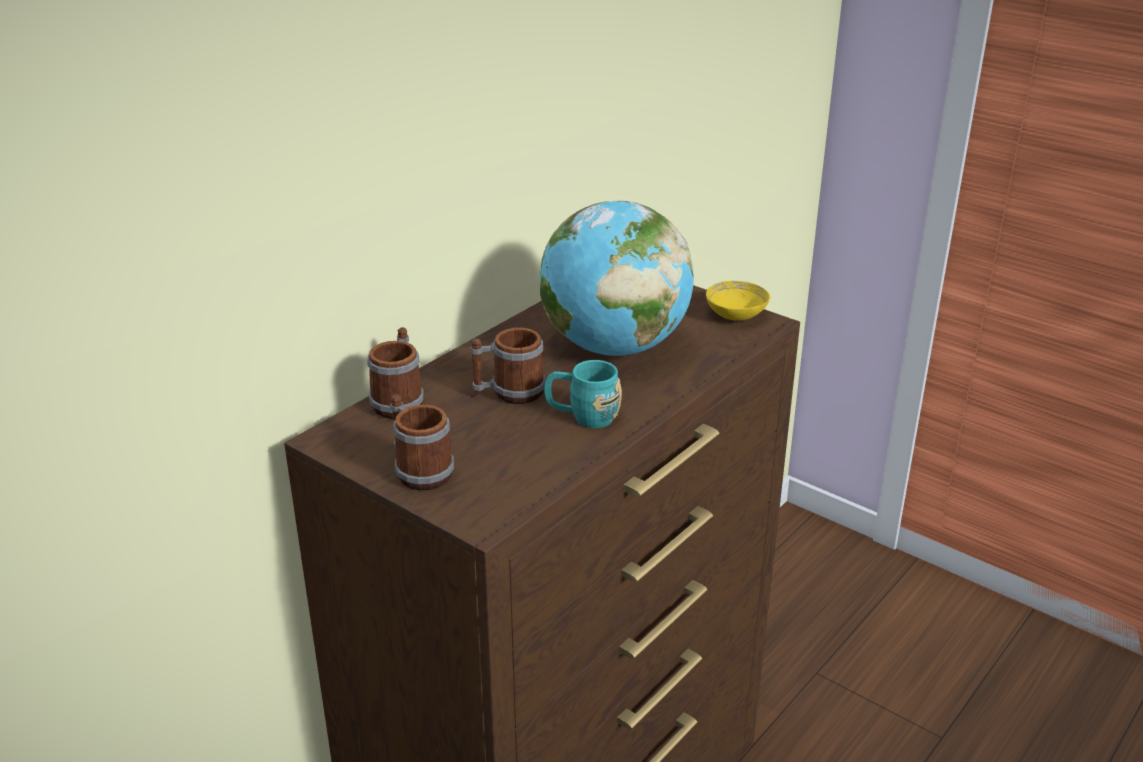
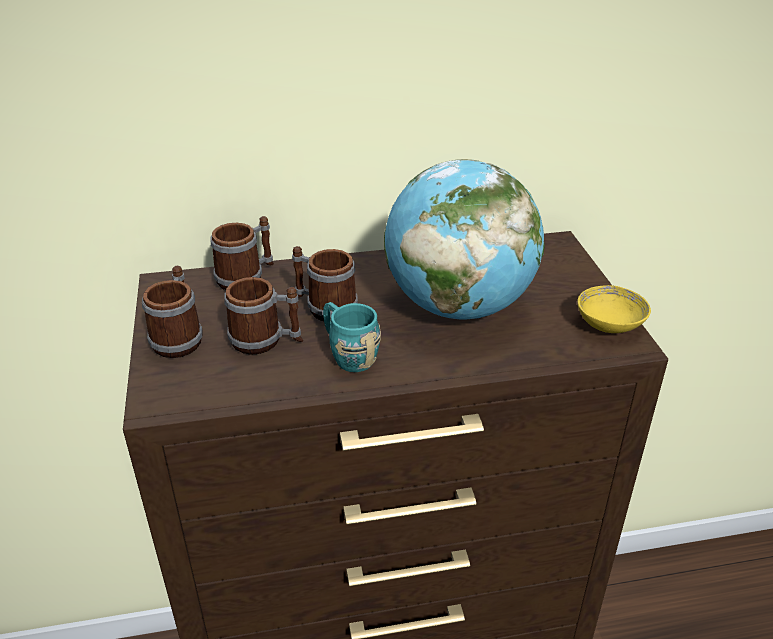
camera: 40 degrees right, 5 degrees up
(500, 438) = (266, 341): none -> mug

